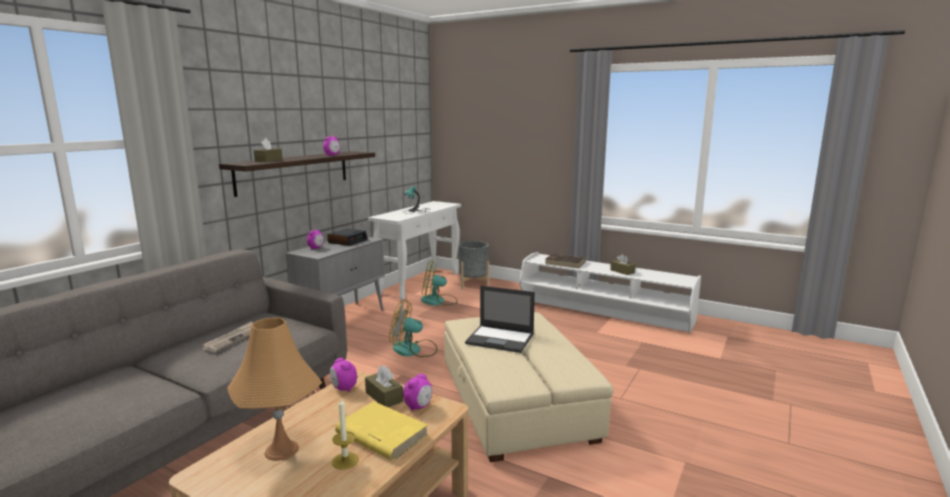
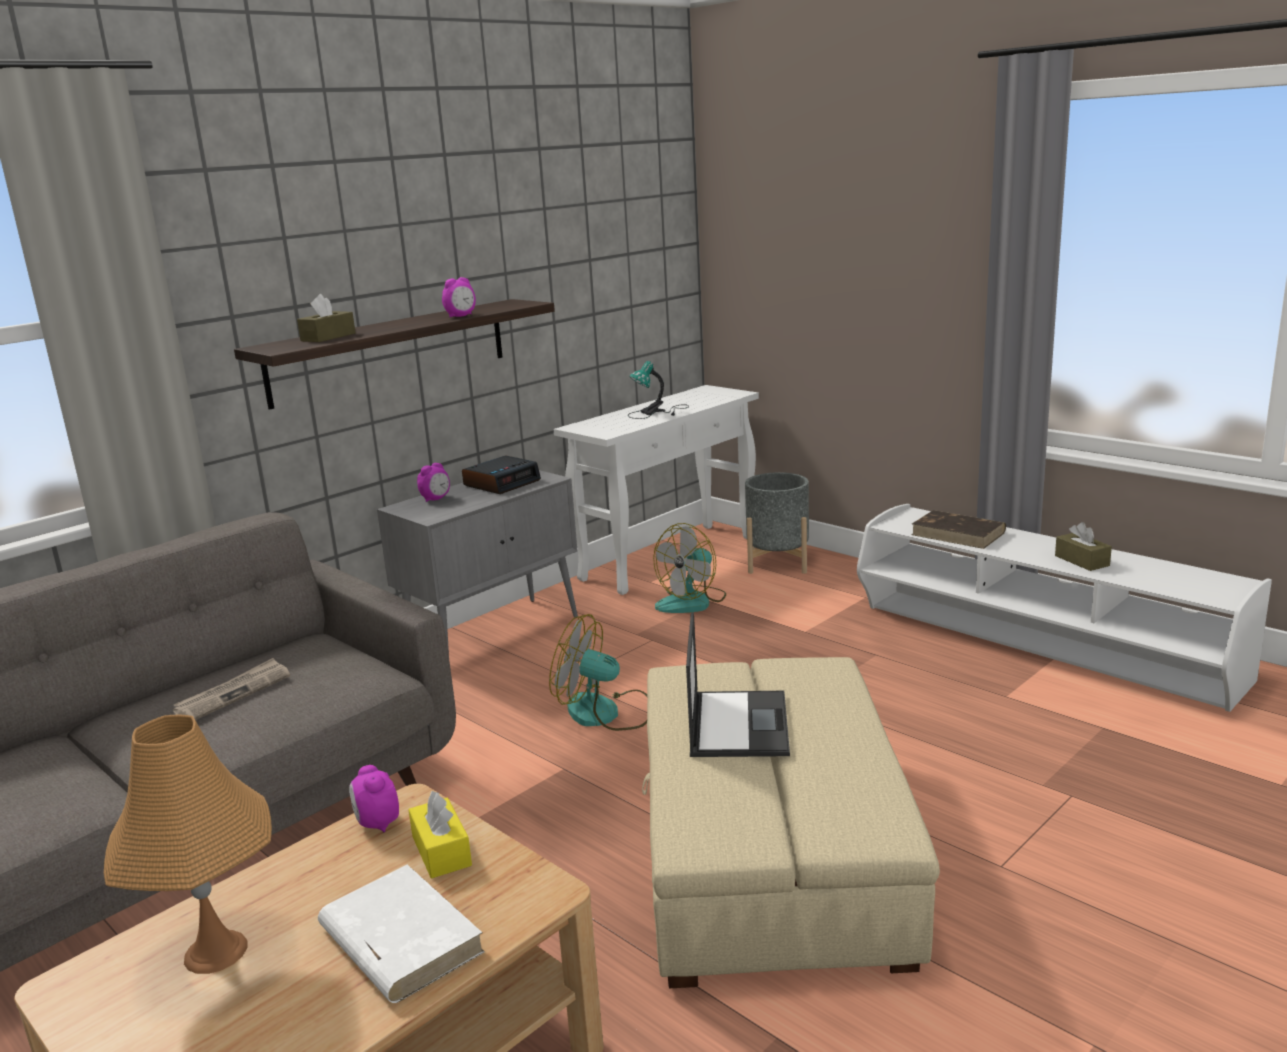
camera: 15 degrees right, 5 degrees up
(345, 460) = (312, 991): candle -> none
(381, 434) = (399, 939): yellow book -> white book
(384, 397) = (441, 851): brown tissue box -> yellow tissue box
(418, 407) = (495, 882): alarm clock -> none
(438, 301) = (692, 601): fan -> fan turned 60 degrees counterclockwise
(501, 339) = (738, 724): laptop -> laptop turned 120 degrees counterclockwise

